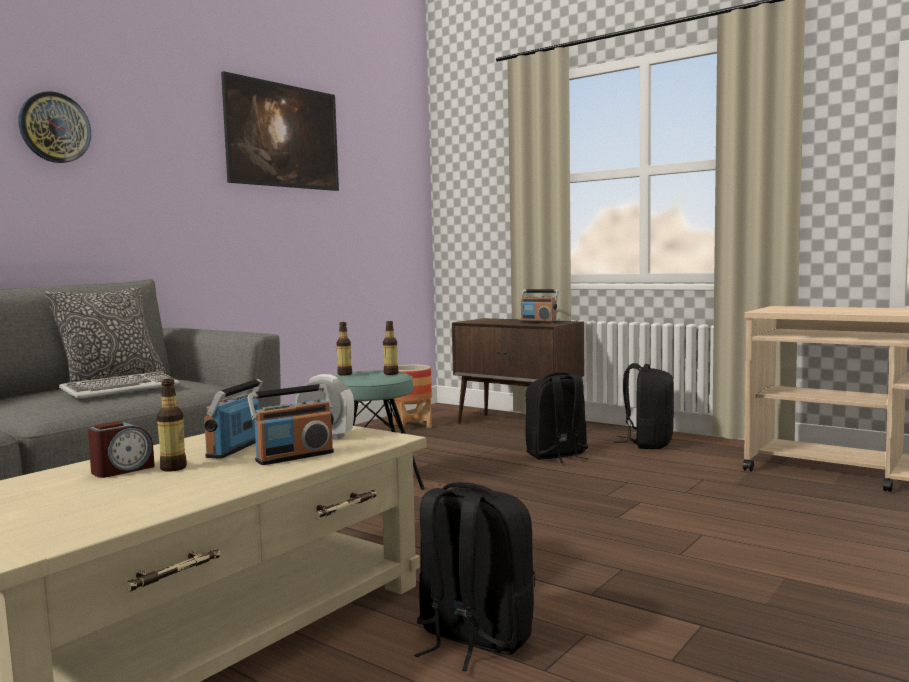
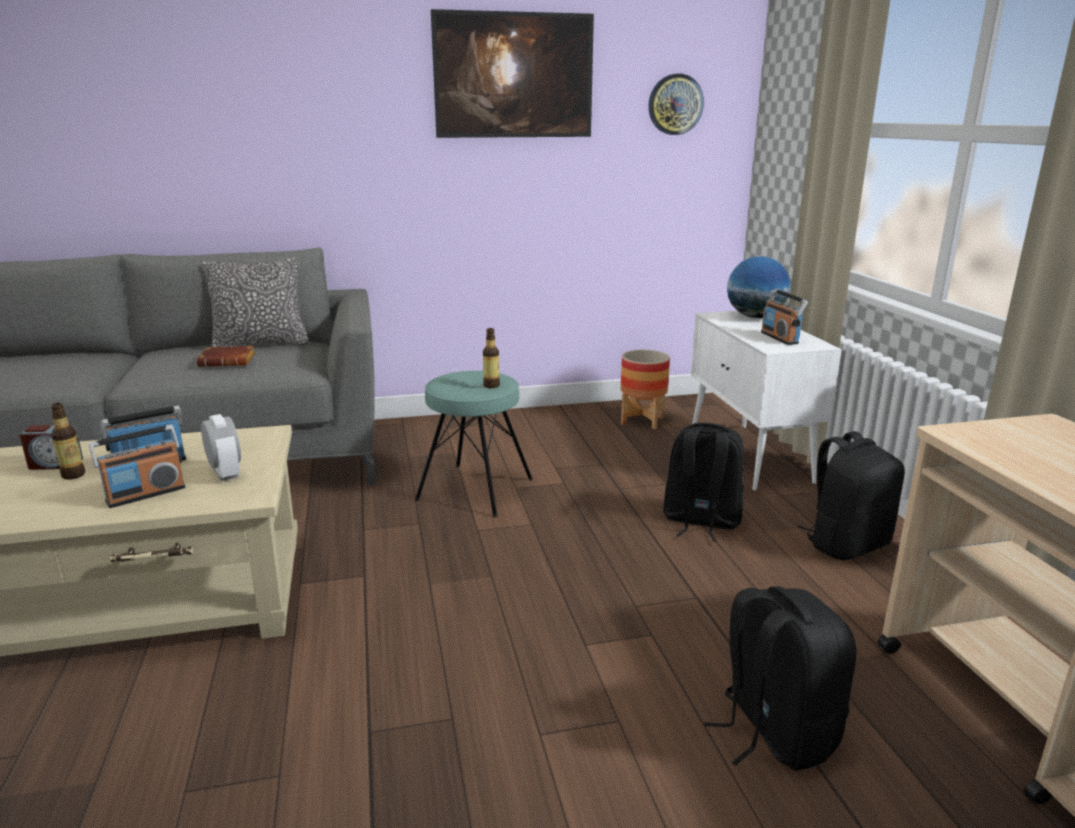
camera: 40 degrees right, 15 degrees up
(54, 127) = (245, 98): wall clock -> wall clock (675, 104)
(121, 390) = (229, 361): keyboard -> brown book
(294, 457) = (145, 494): radio -> radio turned 45 degrees counterclockwise
(345, 374) = (458, 374): bottle -> none
(473, 638) = (212, 720): black backpack -> black backpack (774, 731)
(494, 319) = (755, 317): none -> globe
(519, 425) = (749, 457): brown cabinet -> white cabinet

